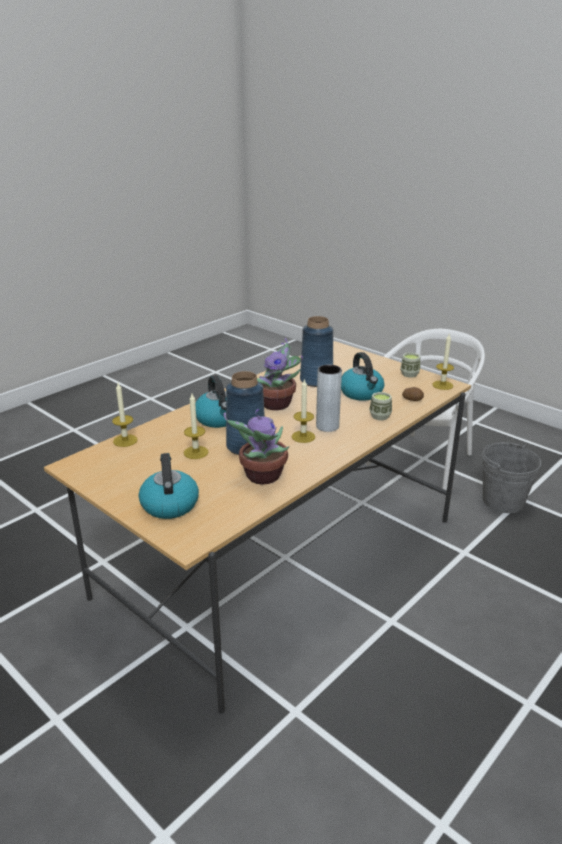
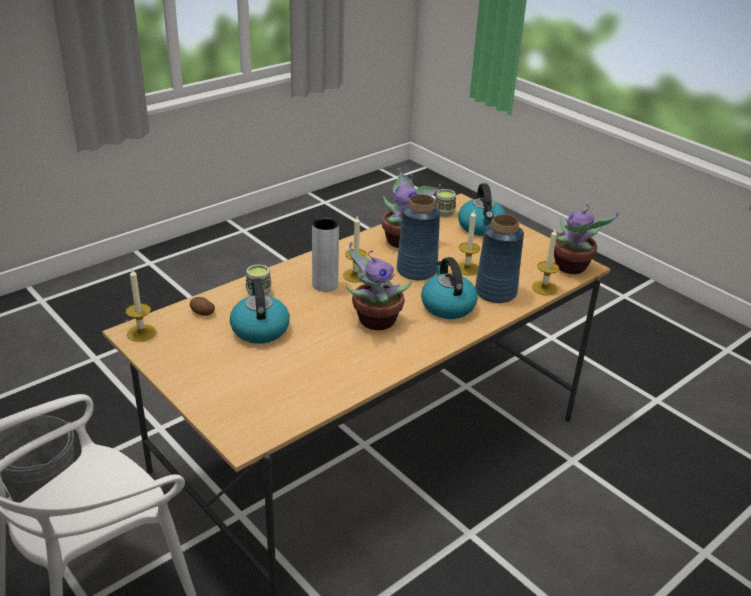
camera: 175 degrees left, 5 degrees up
(86, 463) = (571, 267): none -> potted plant
(316, 380) = (310, 359): blue vase -> blue vase (495, 292)
(409, 374) = (168, 359): cup -> cup (444, 213)

